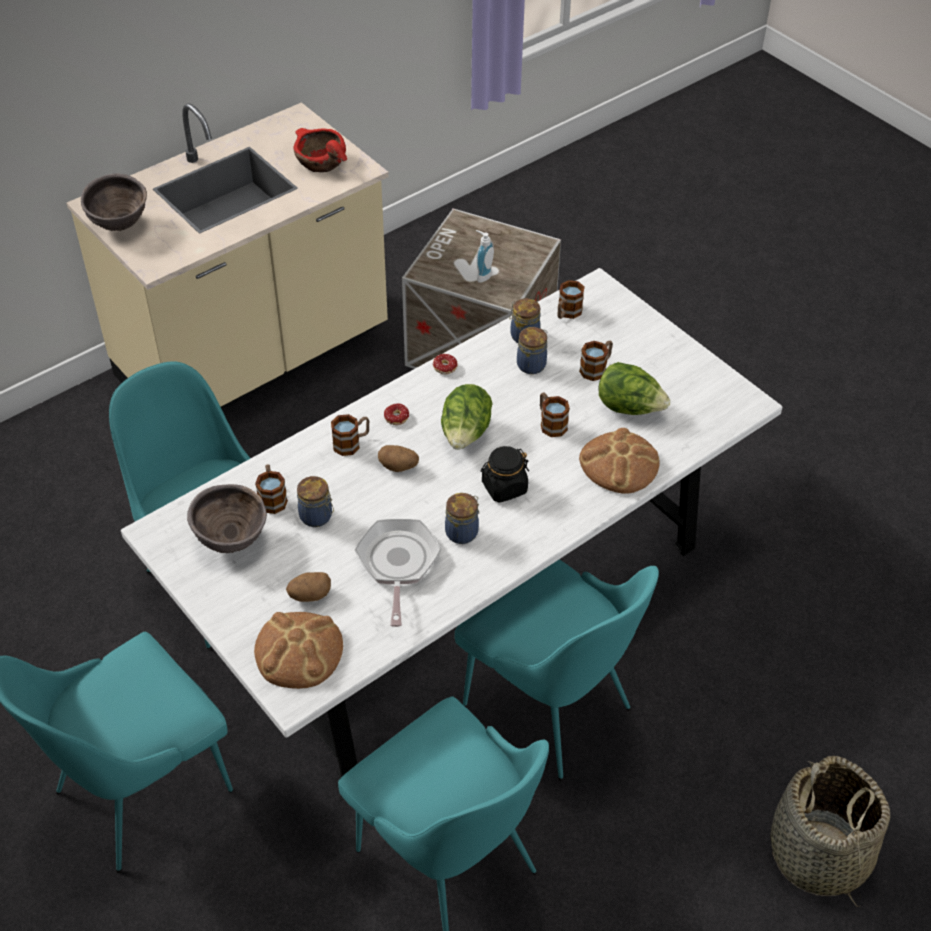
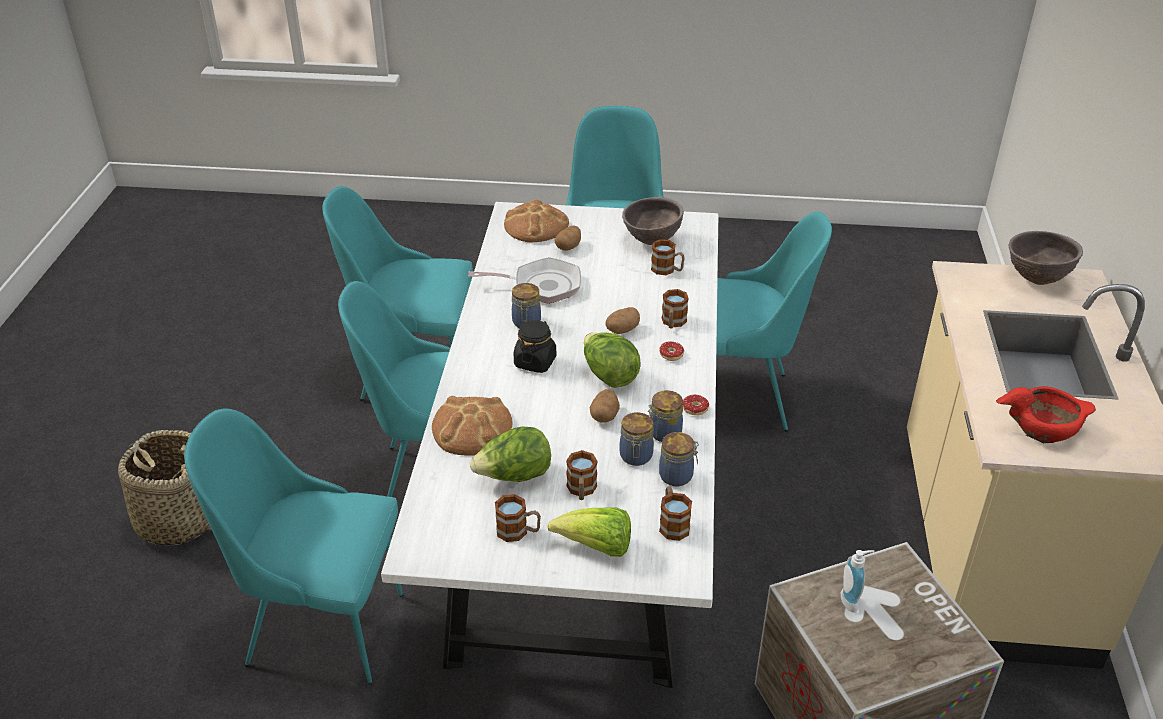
camera: 135 degrees right, 10 degrees down
(317, 517) = (625, 277): jar -> jar (663, 433)
(398, 564) = (541, 286): frying pan -> frying pan turned 45 degrees counterclockwise
(512, 406) = (604, 415): none -> potato
(550, 423) = (560, 423): mug -> mug (518, 531)
(630, 331) = (596, 547): none -> lettuce
(759, 639) = (324, 630): none -> turquoise chair

